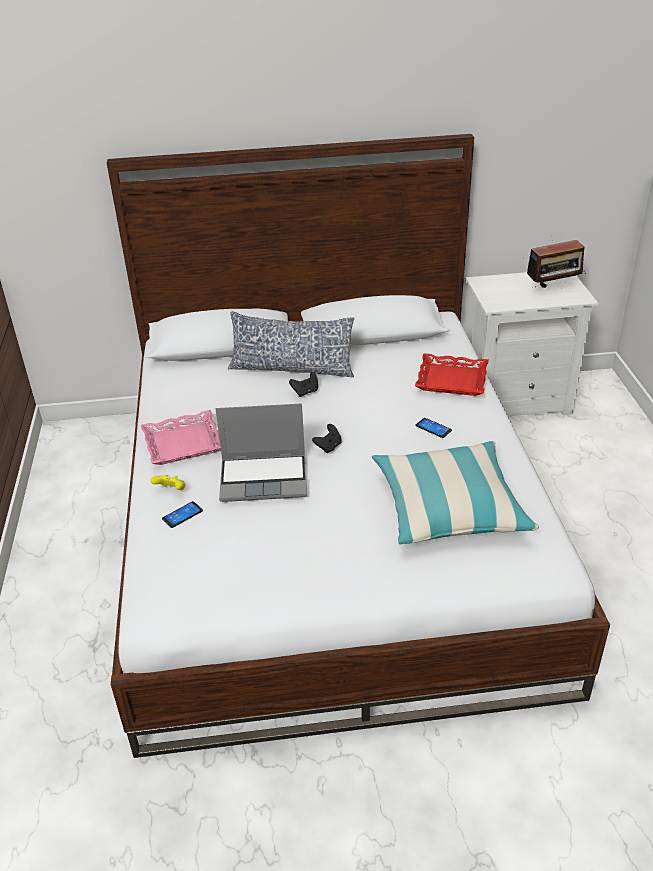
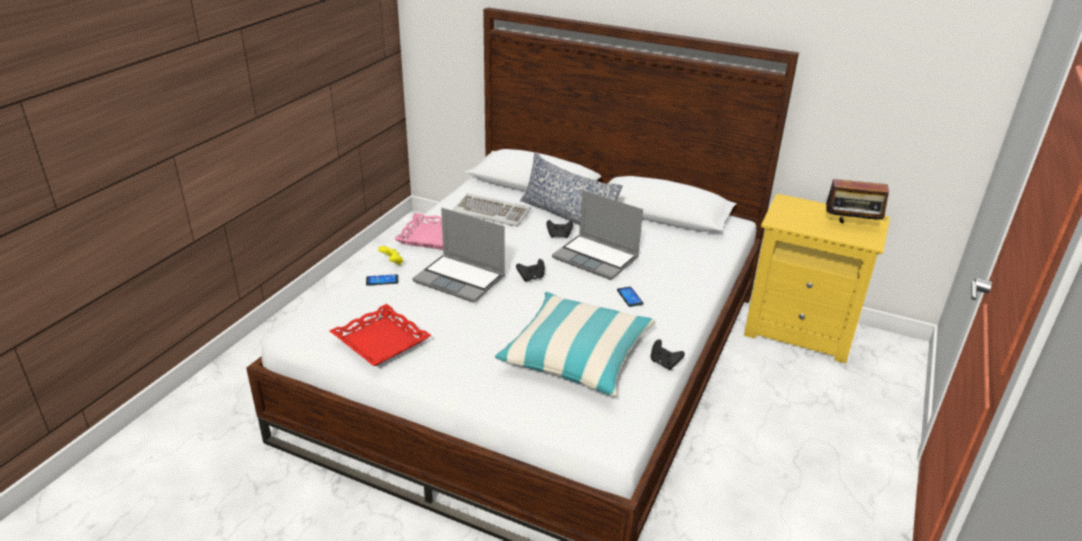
camera: 30 degrees right, 5 degrees down
(213, 392) = (492, 212): none -> keyboard
(365, 401) = (597, 258): none -> laptop
(451, 380) = (686, 269): red tray -> red tray (380, 341)
(516, 399) = (800, 331): white nightstand -> yellow nightstand
(524, 479) = (664, 363): none -> black game controller

